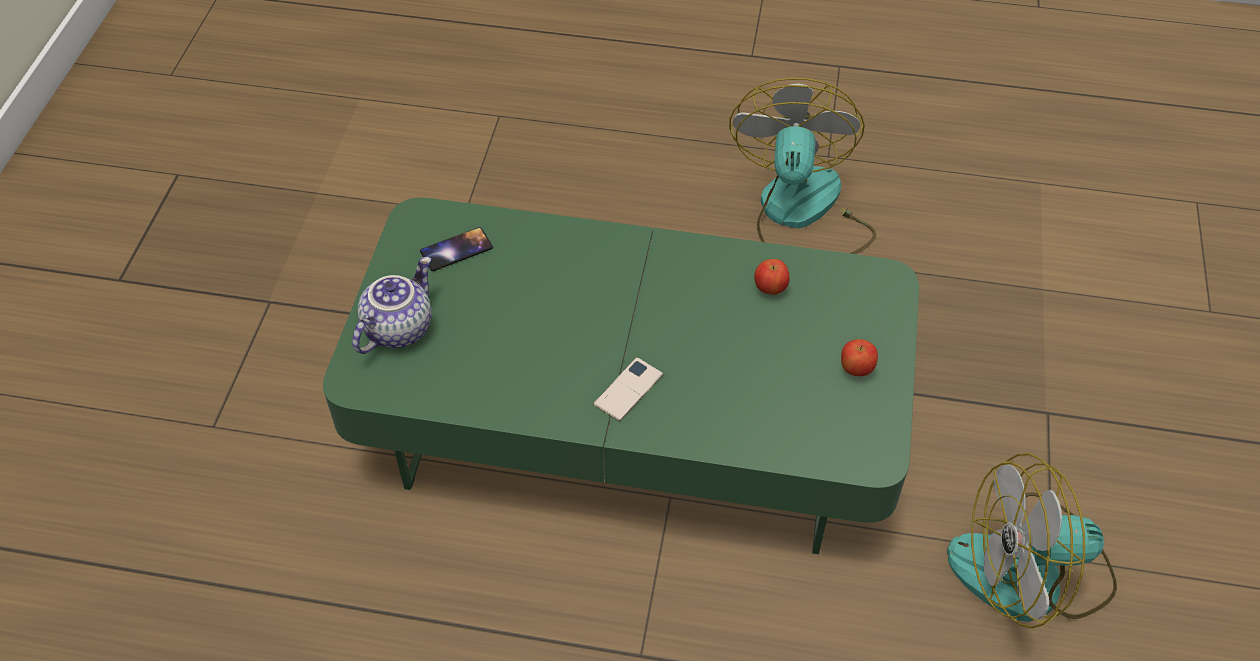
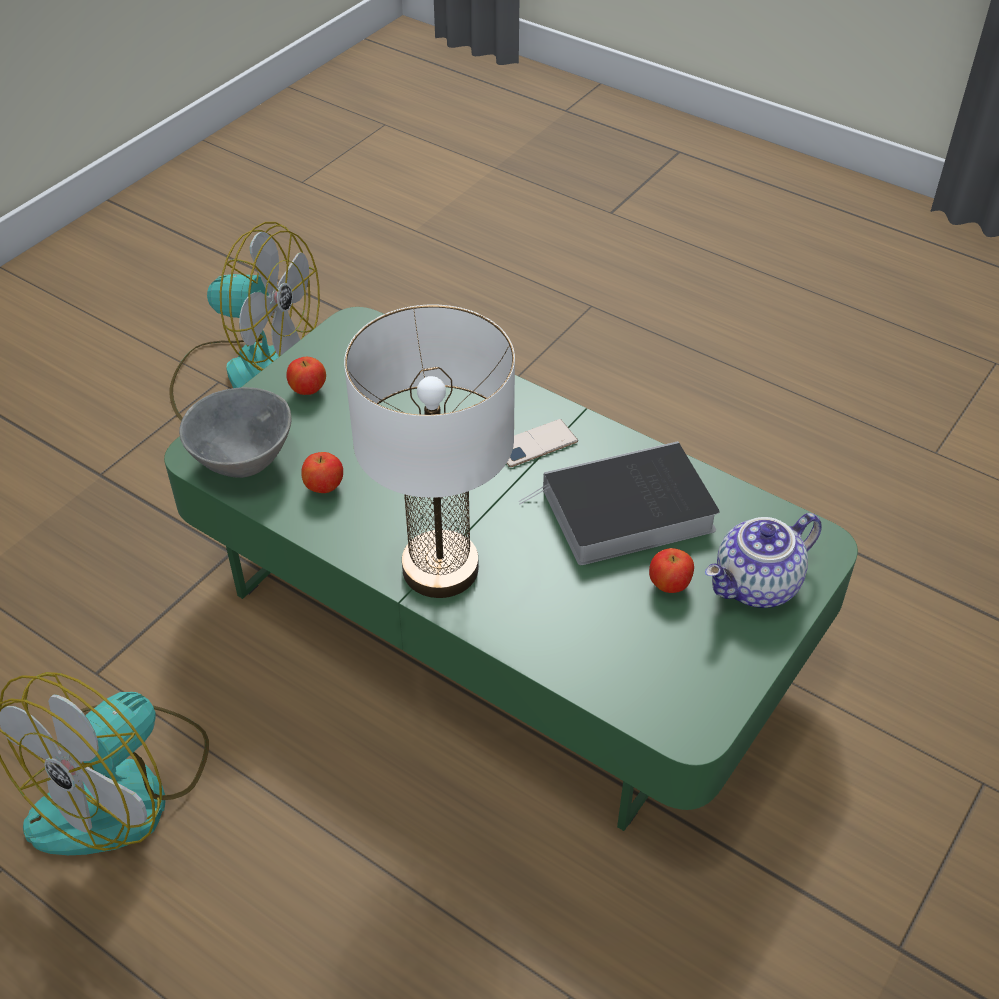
camera: 155 degrees left, 5 degrees down
(456, 249) = (654, 660): phone -> none
(465, 306) = (669, 585): none -> apple
(524, 352) = (624, 512): none -> book
(639, 258) = (439, 569): none -> table lamp
(852, 287) = (241, 459): none -> grey bowl

